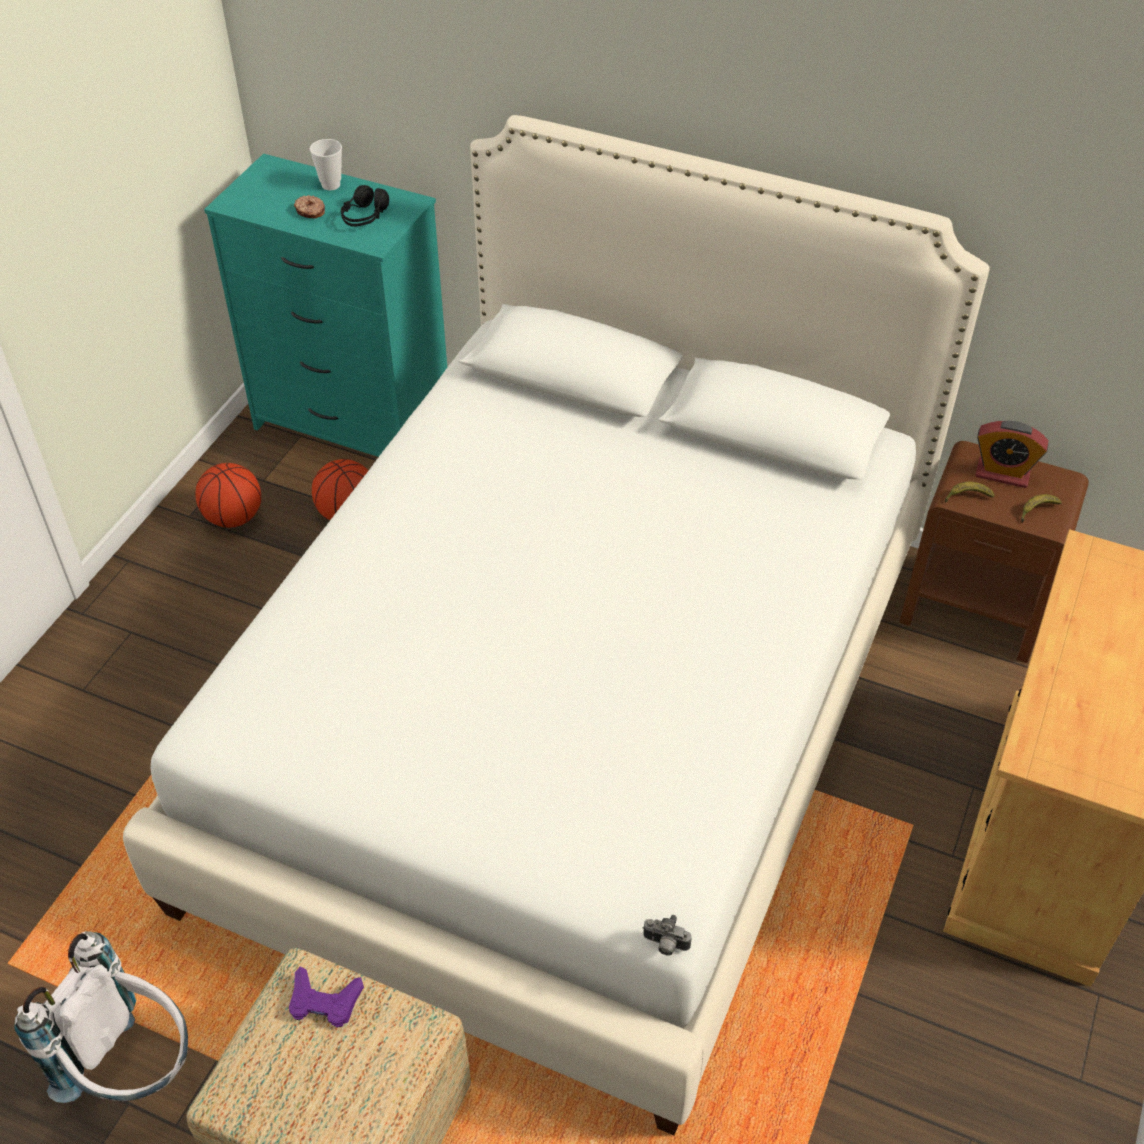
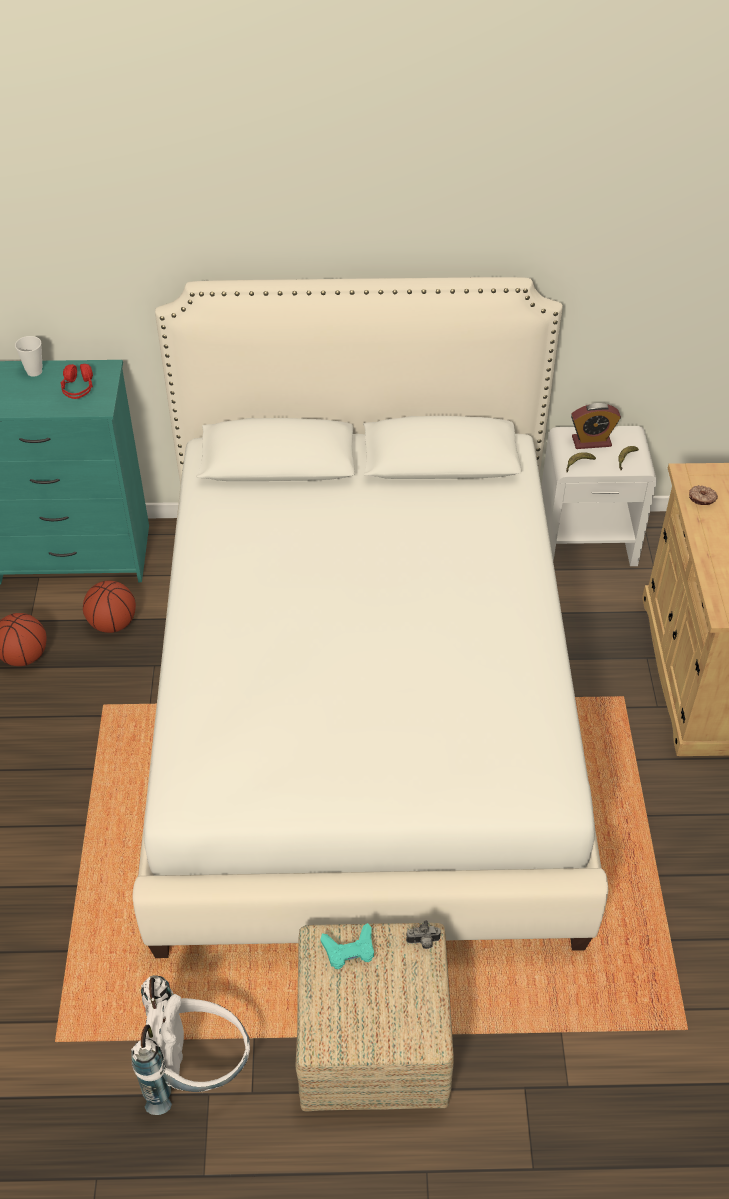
camera: 25 degrees left, 0 degrees up
(310, 211) = (32, 396): donut -> donut (702, 499)
(324, 1001) = (349, 950): purple game controller -> turquoise game controller
(364, 217) = (78, 389): black headphones -> red headphones
(665, 945) = (570, 814): camera -> camera (423, 942)
(975, 609) = (587, 541): brown nightstand -> white nightstand

